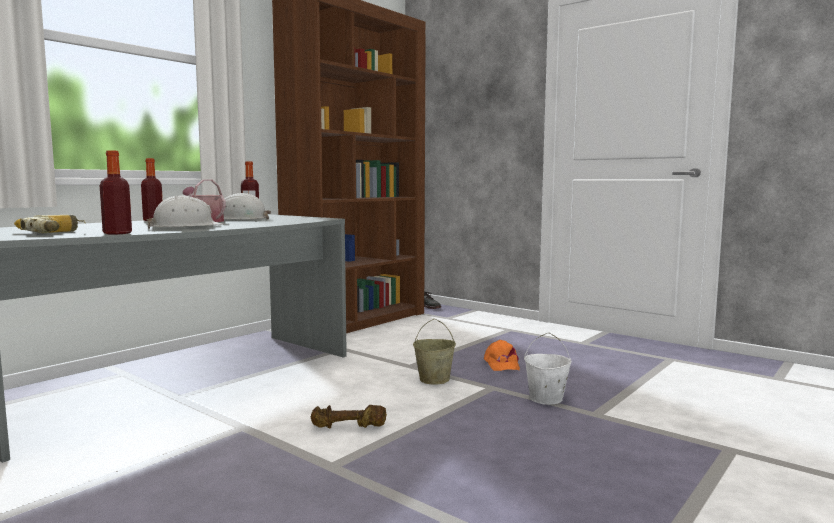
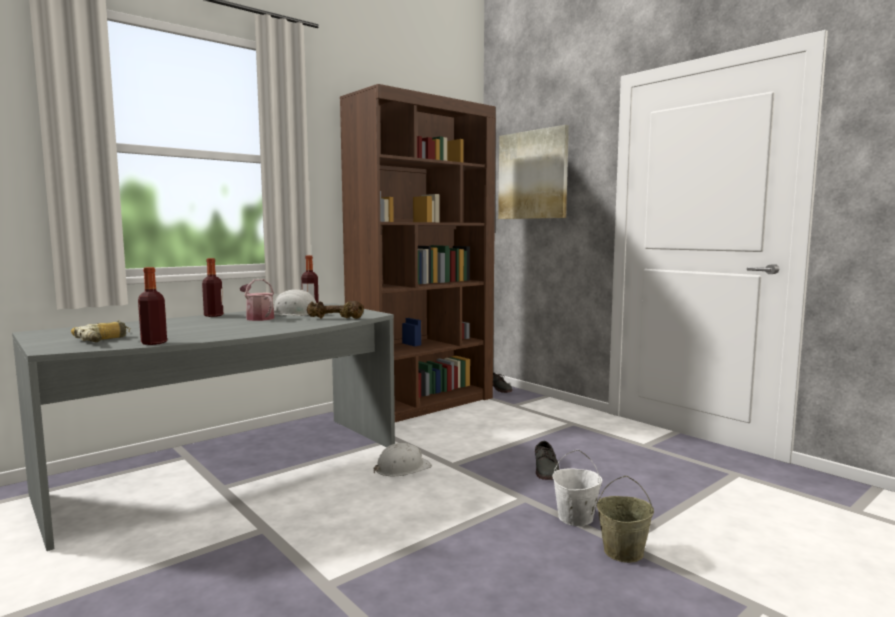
camera: 10 degrees right, 0 degrees up
(186, 227) = (227, 331): white hard hat -> white hard hat (402, 468)
(348, 428) = (361, 539): brown dumbbell -> brown dumbbell (334, 318)
(434, 379) = (470, 483): beige bucket -> beige bucket (623, 552)
(459, 93) = (533, 175): none -> picture
(501, 364) = (546, 468): orange cap -> grey shoe

